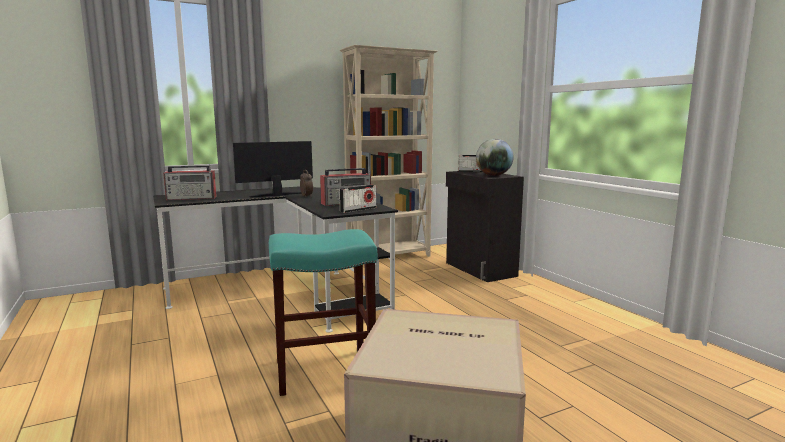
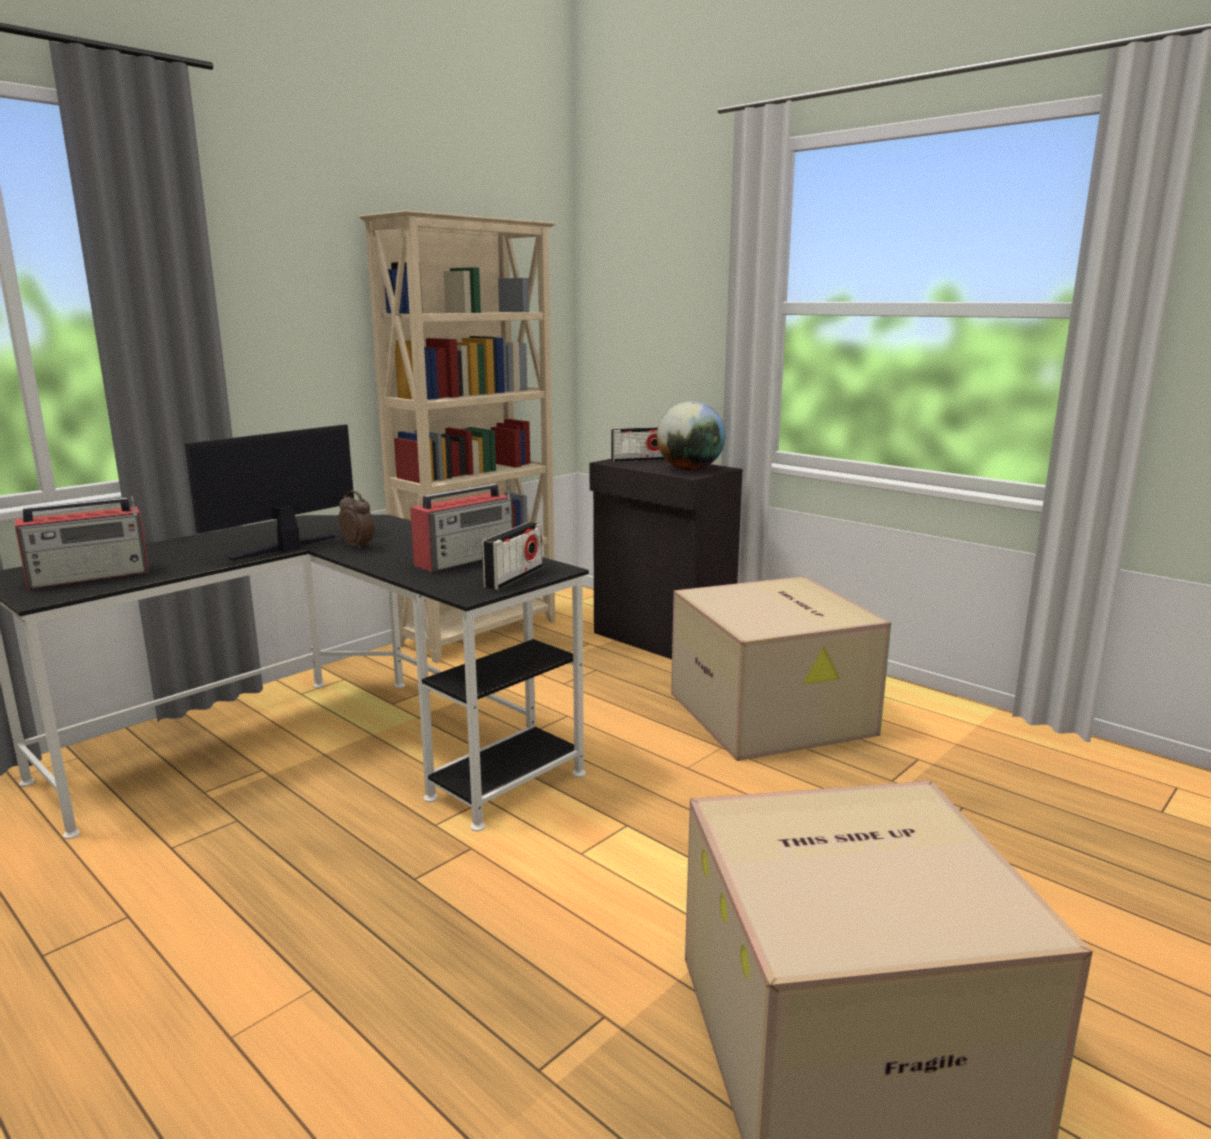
camera: 20 degrees left, 5 degrees up
(323, 372) = (532, 927): turquoise stool -> none
(515, 308) = (773, 714): none -> cardboard box

